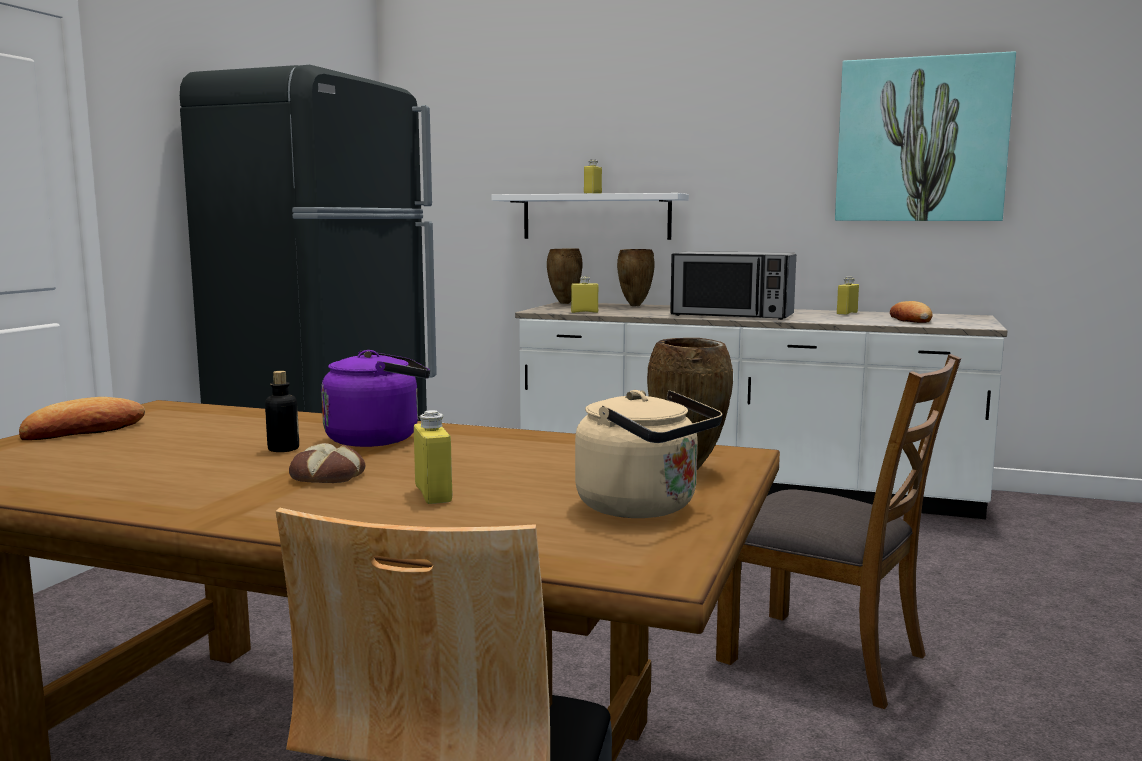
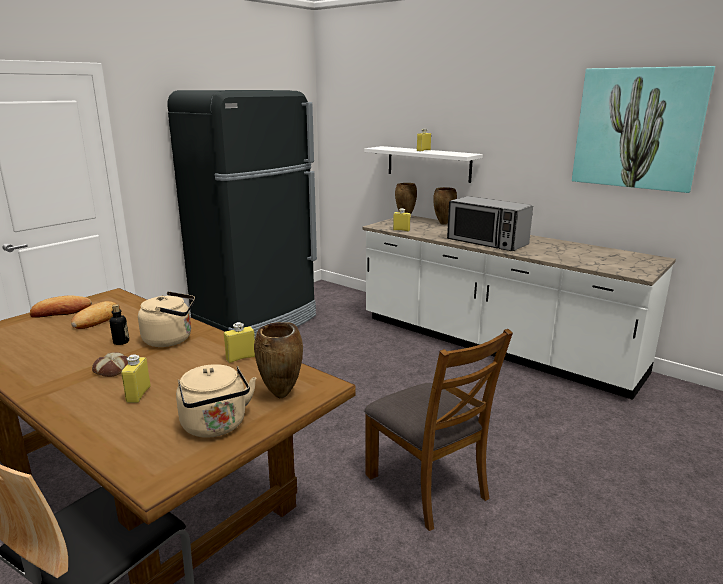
camera: 20 degrees right, 10 degrees up
(378, 439) = (171, 339): purple kettle -> beige kettle
(847, 313) = (569, 246): yellow bottle -> yellow bottle (241, 358)
(910, 319) = (601, 259): bread -> bread (97, 319)

